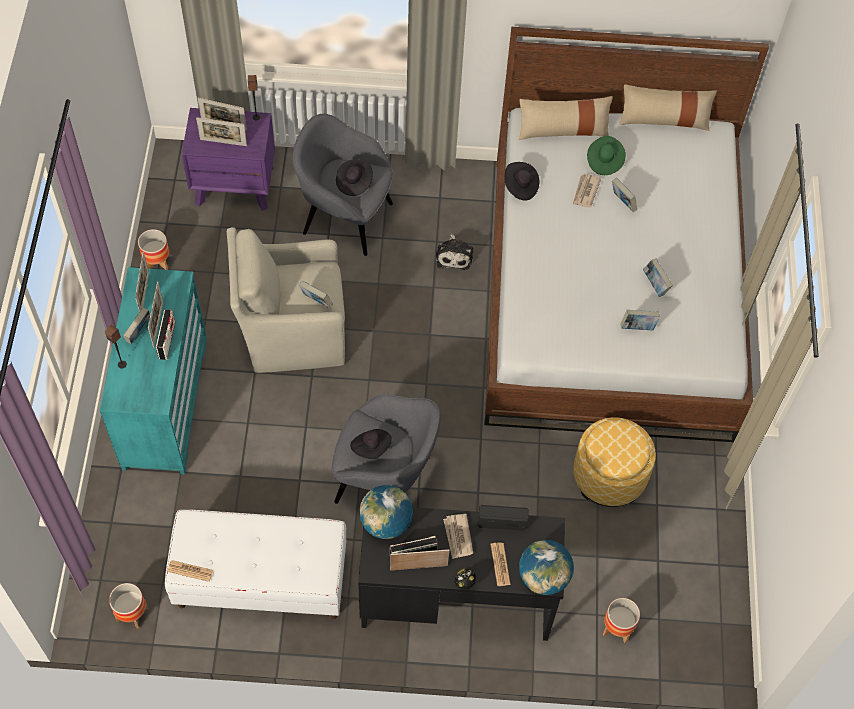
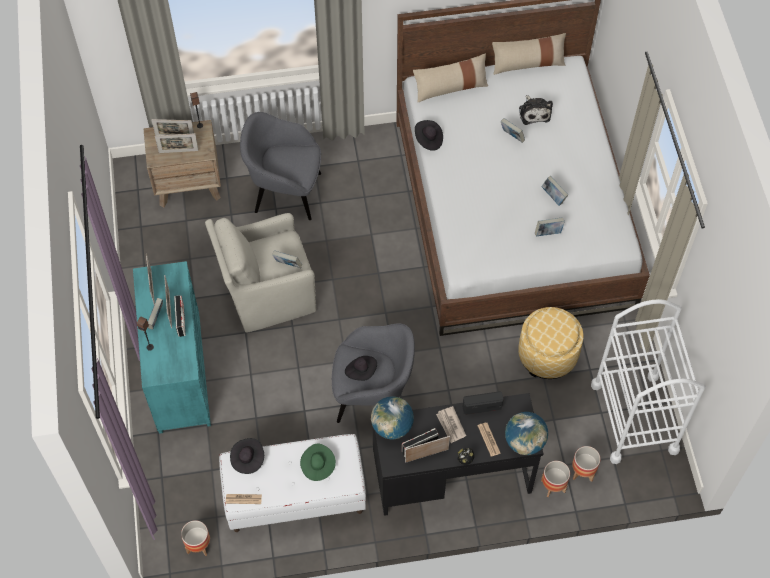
camera: 10 degrees left, 0 degrees up
(157, 262) = (142, 260): planter -> planter (553, 486)
(235, 185) = (188, 184): purple nightstand -> brown nightstand
(354, 182) = (292, 163): black hat -> black hat (247, 459)
(454, 255) = (381, 205): plush toy -> plush toy (534, 112)
(585, 192) = (480, 134): newspaper -> none
(604, 161) = (489, 106): green hat -> green hat (317, 466)
(697, 575) = (634, 417): none -> white cart

